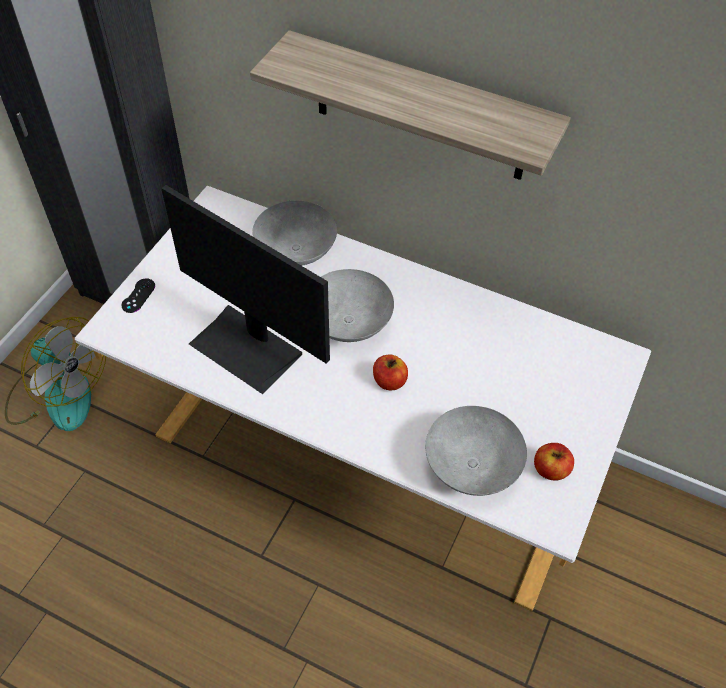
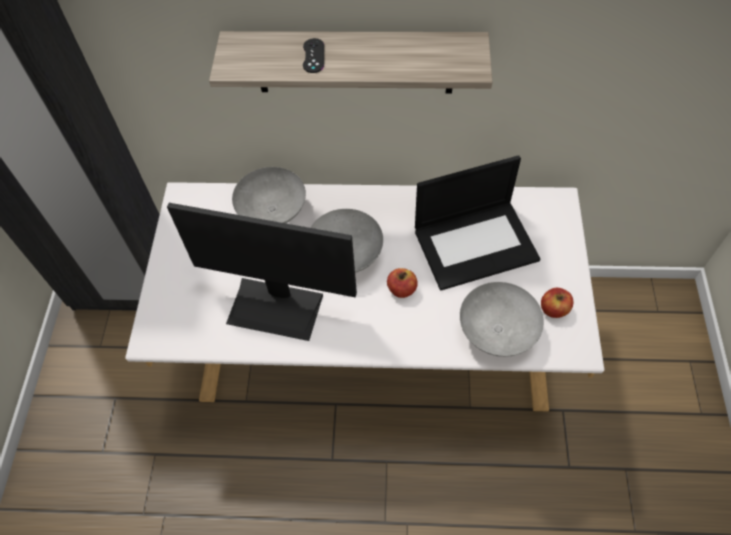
camera: 20 degrees left, 5 degrees up
(58, 394) = (98, 401): fan -> none
(138, 295) = (161, 300): black game controller -> black game controller (313, 56)
(498, 365) = (476, 243): none -> laptop

